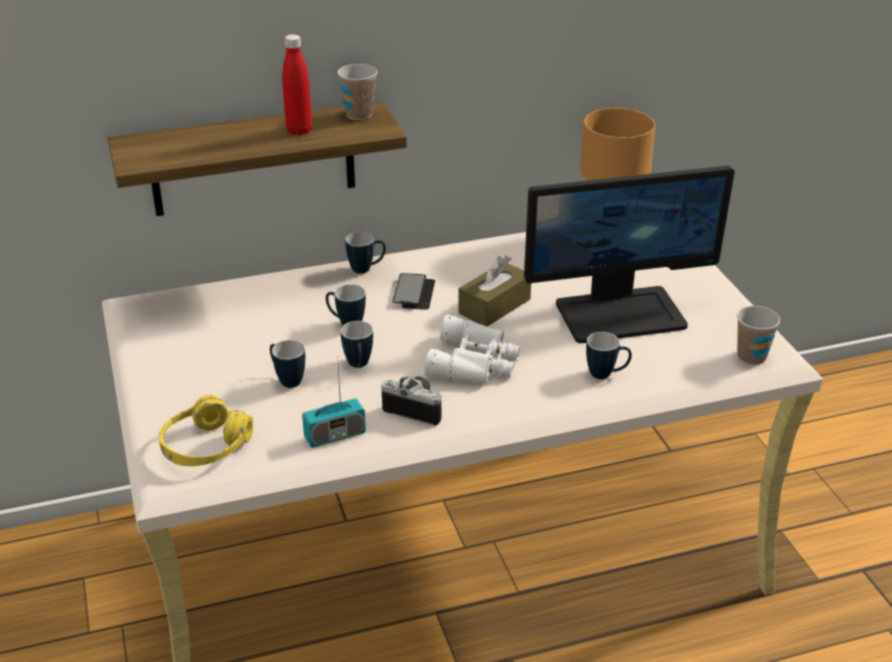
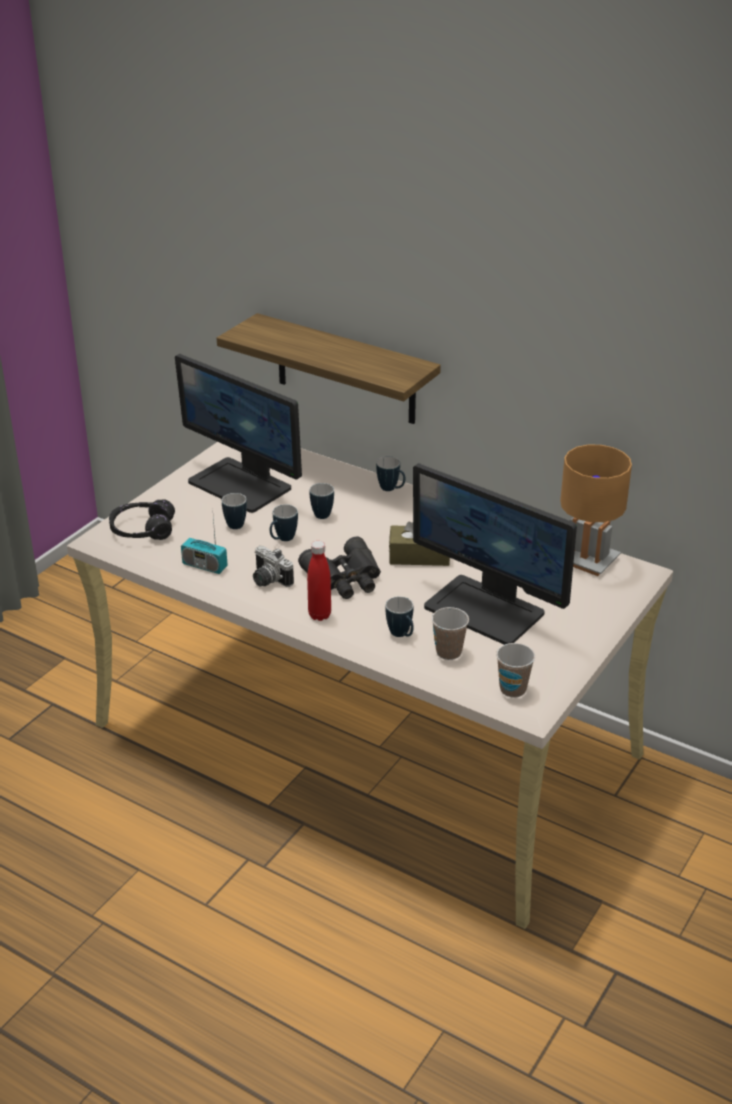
camera: 50 degrees right, 0 degrees up
(205, 447) = (142, 530): yellow headphones -> black headphones
(222, 344) = (241, 484): none -> monitor
(299, 130) = (353, 358): red bottle -> red bottle (319, 615)
(359, 114) = (407, 365): cup -> cup (448, 652)
(414, 293) = (390, 519): phone -> none
(416, 408) = (268, 580): camera -> camera turned 150 degrees clockwise
(475, 362) = (345, 578): white binoculars -> black binoculars

